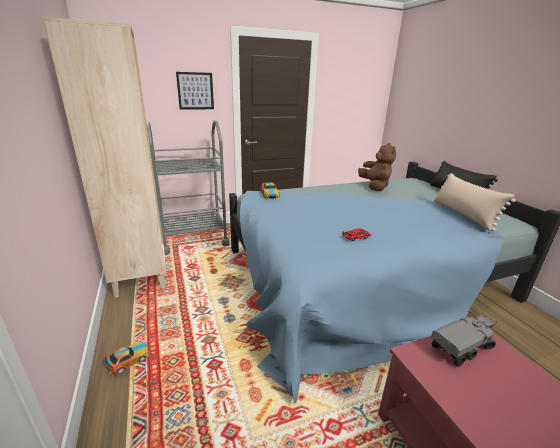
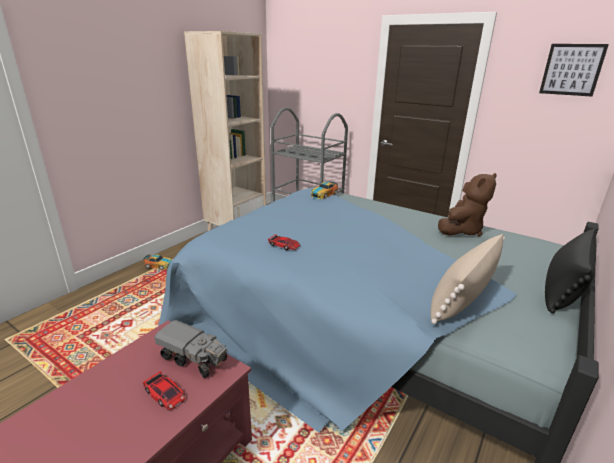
camera: 55 degrees right, 0 degrees up
(195, 91) = (342, 83): picture -> picture (572, 69)
(510, 378) = (165, 394): none -> toy car

